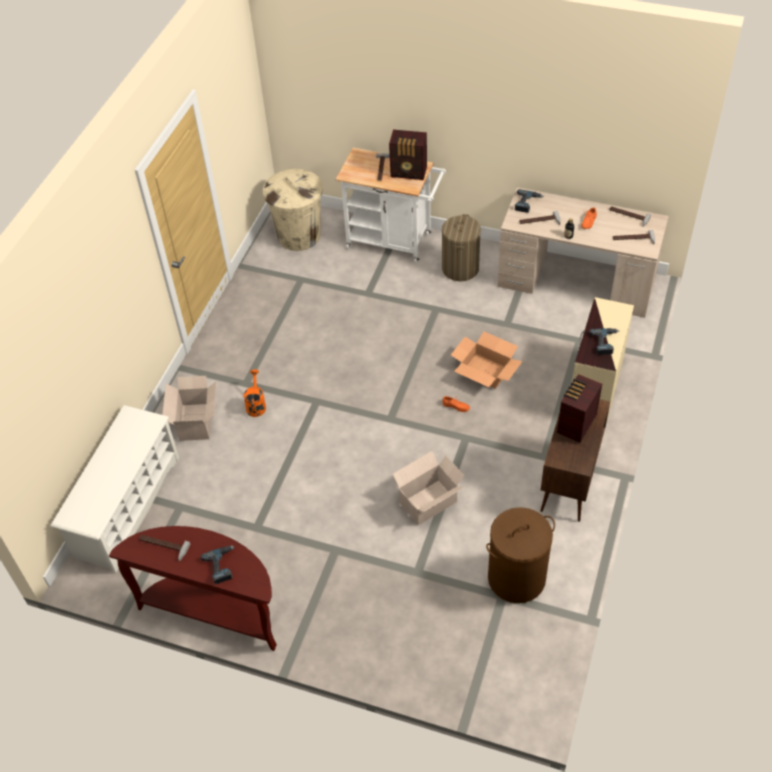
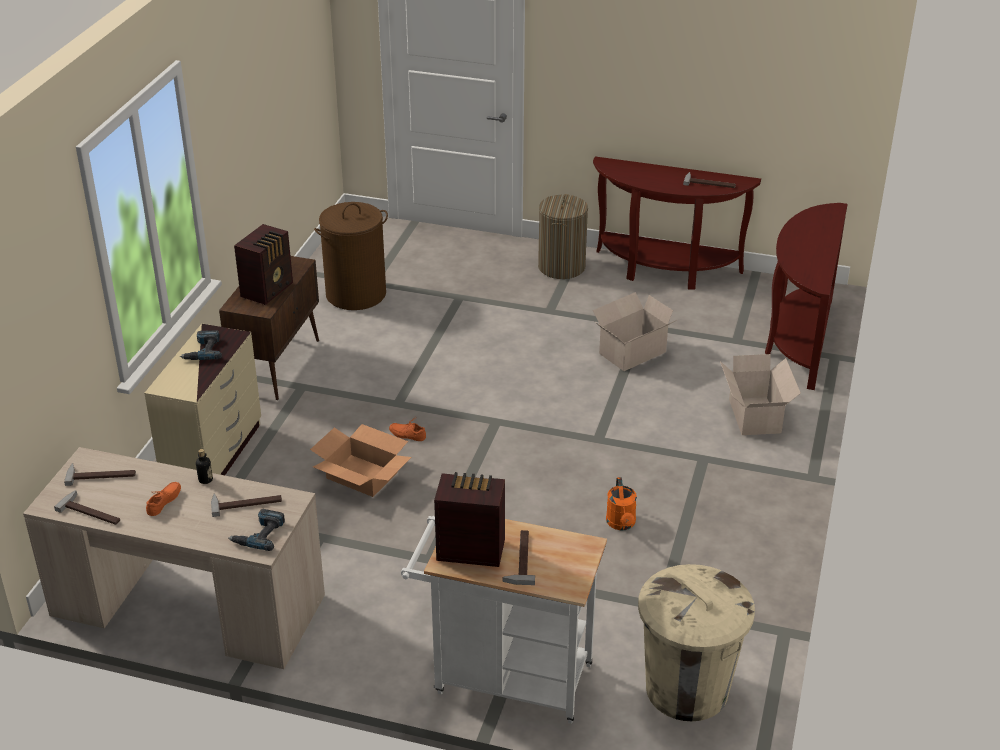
camera: 175 degrees right, 15 degrees down
(127, 506) = (799, 340): white shoe rack -> brown console table
(222, 566) = (645, 173): power drill -> none
(256, 404) = (680, 435): orange watering can -> orange watering can (621, 524)
(430, 502) = (445, 347): cardboard box -> cardboard box (630, 353)
(460, 268) = (384, 625): laundry basket -> laundry basket (561, 267)

